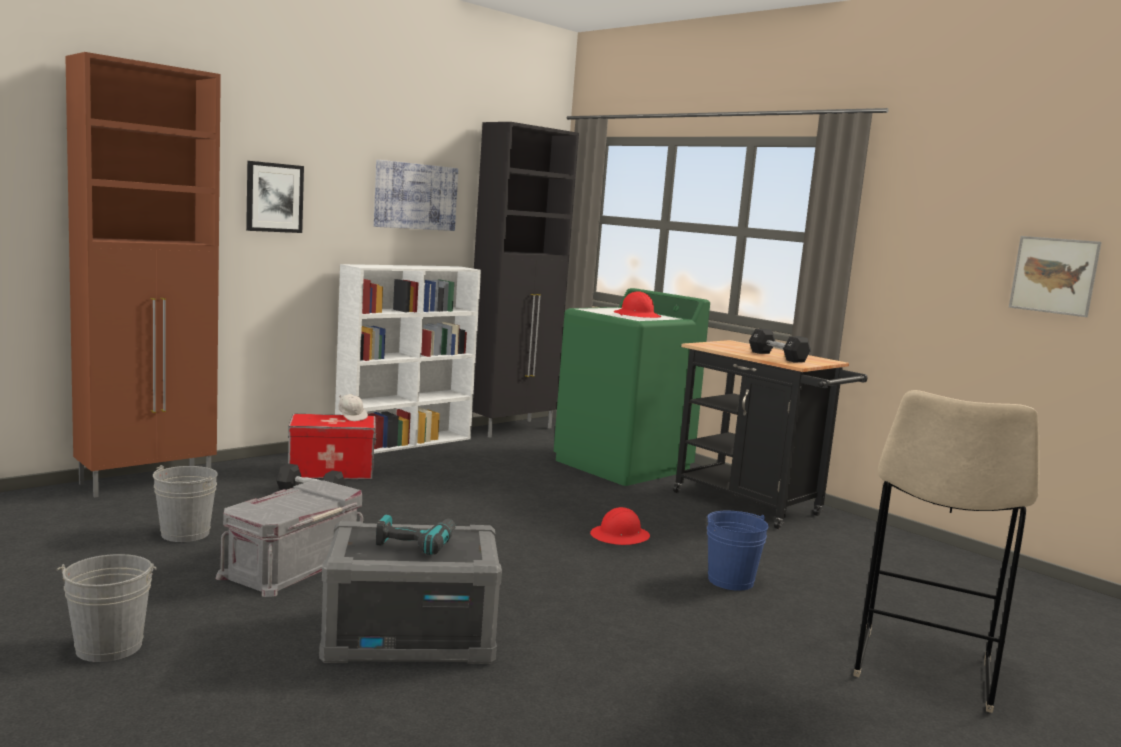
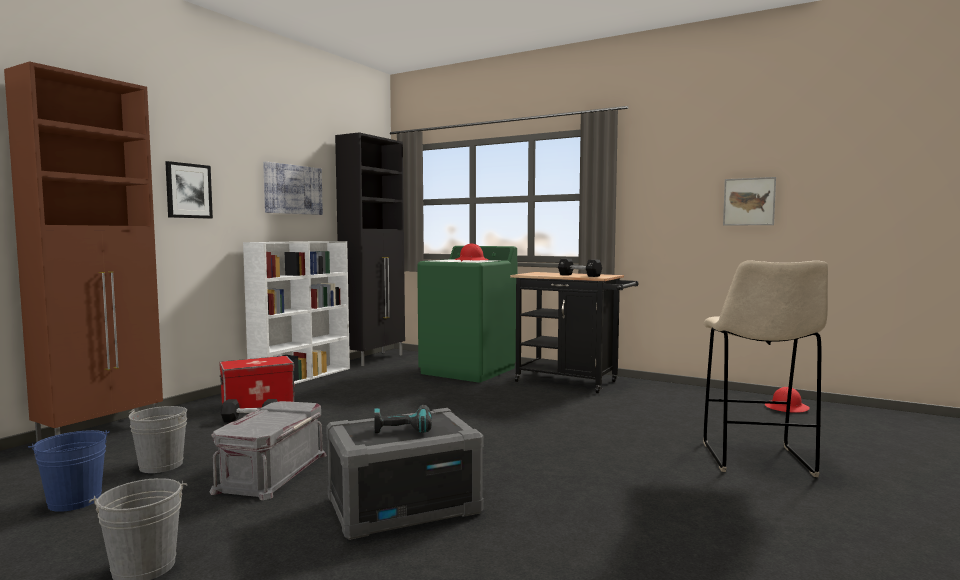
camera: 15 degrees left, 5 degrees down
(352, 417) = (269, 358): white cap -> none
(620, 536) = (502, 413): red hard hat -> red hard hat (787, 408)
(730, 581) = (596, 428): blue bucket -> blue bucket (75, 501)

